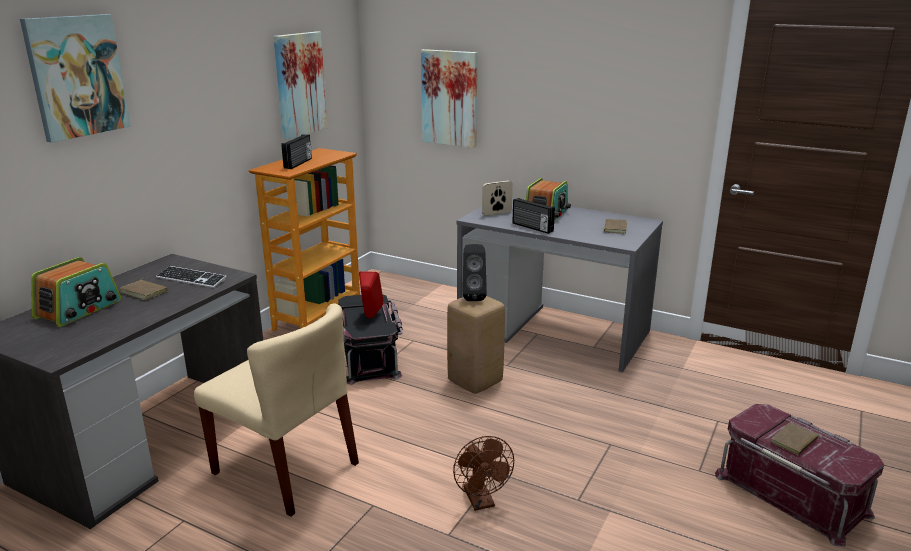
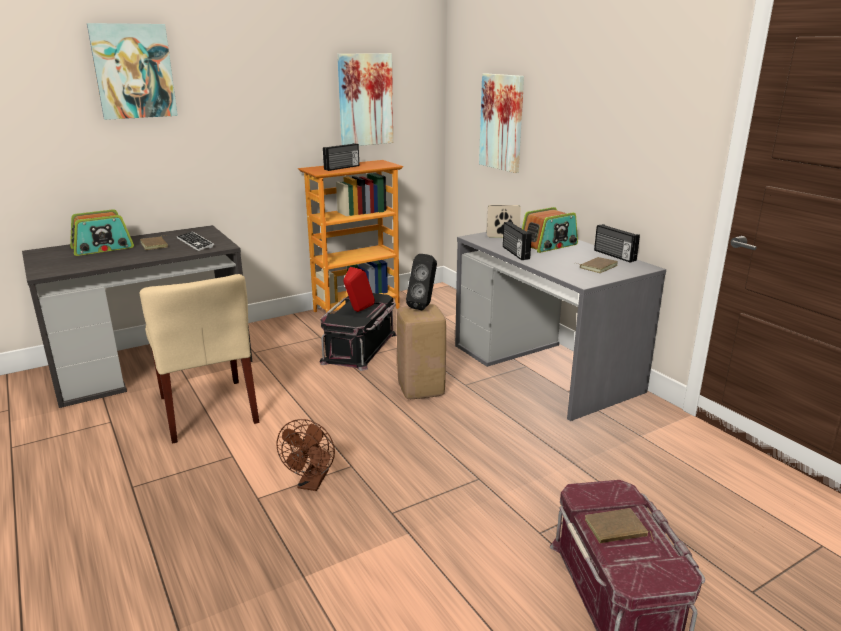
camera: 30 degrees right, 0 degrees up
(610, 215) = (614, 255): none -> radio

